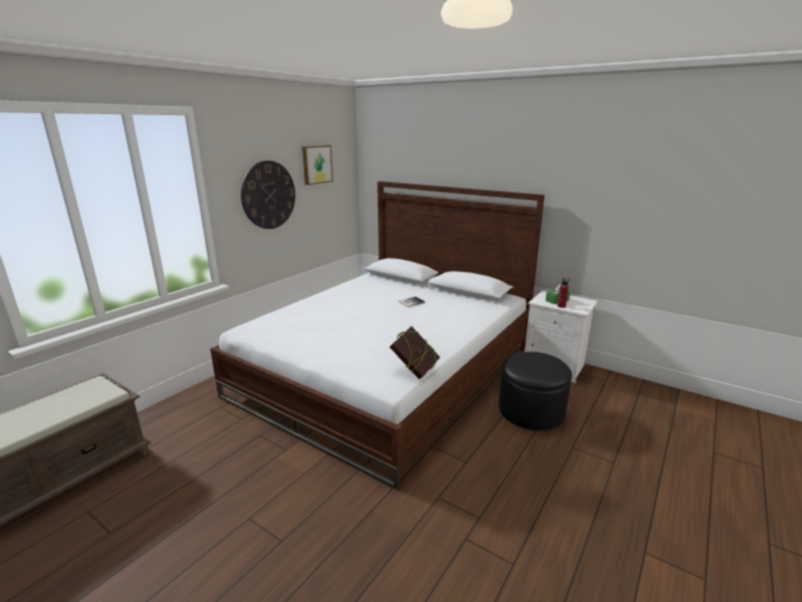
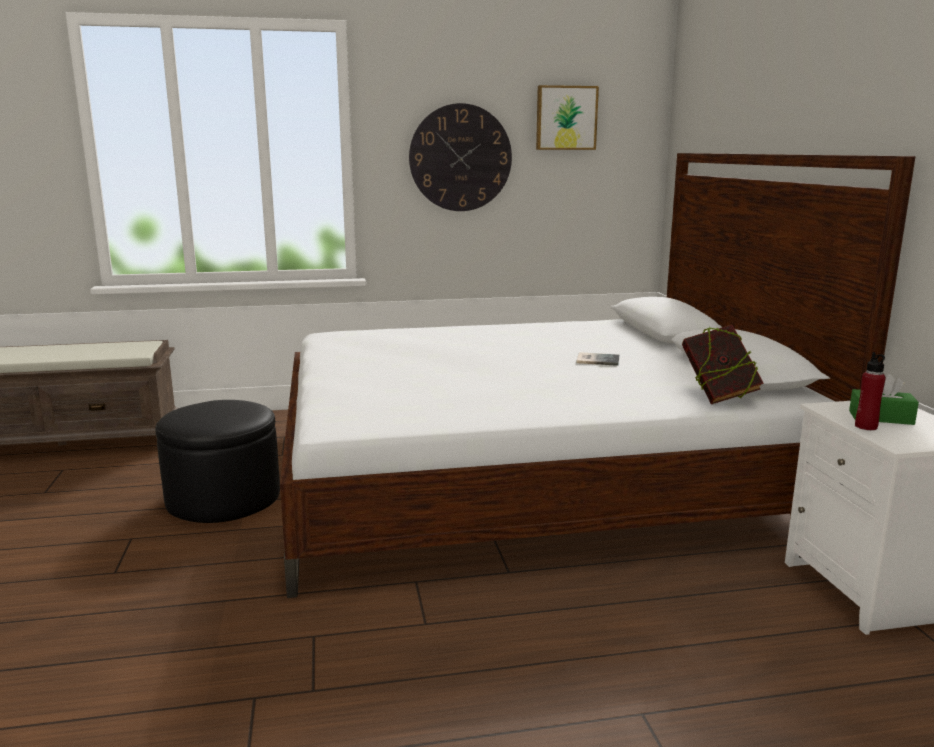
camera: 45 degrees right, 5 degrees down
(414, 371) = (399, 424): book -> book (718, 397)
(531, 410) = (668, 624): black ottoman -> black ottoman (223, 498)

